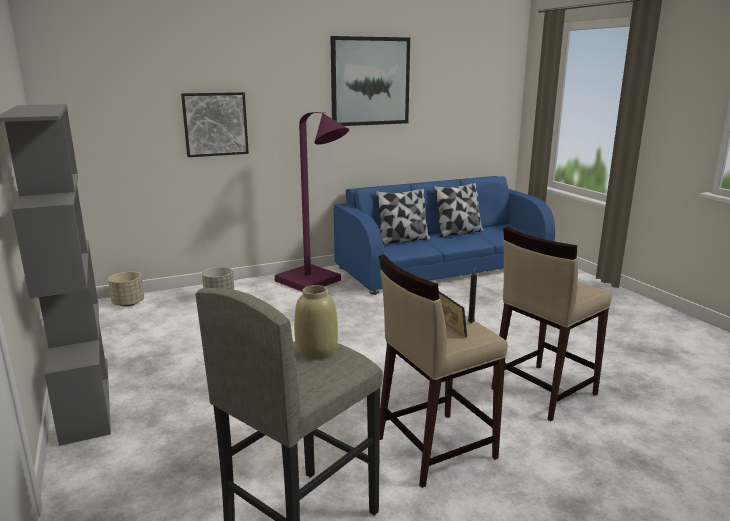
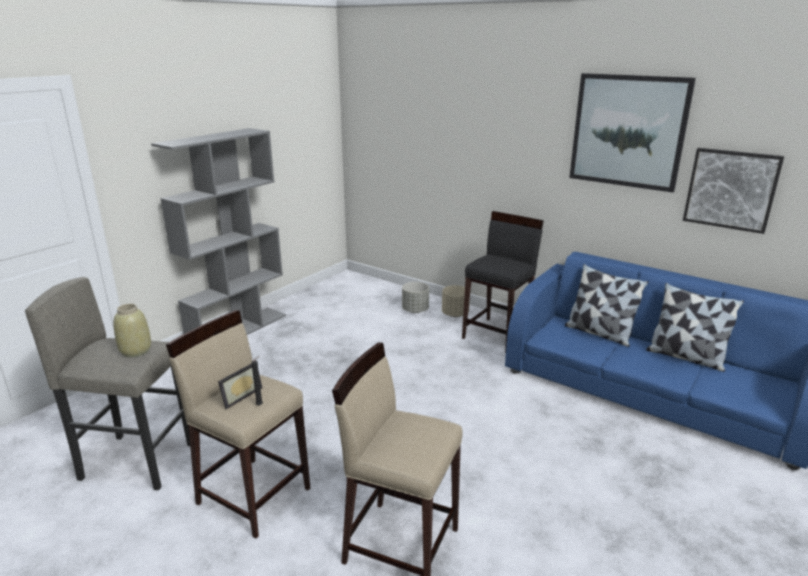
camera: 60 degrees right, 5 degrees up
(128, 304) = (369, 286): beige planter -> beige planter (455, 314)
(215, 124) = (457, 154): picture -> picture (731, 189)
(314, 283) = (498, 335): purple floor lamp -> black stool

